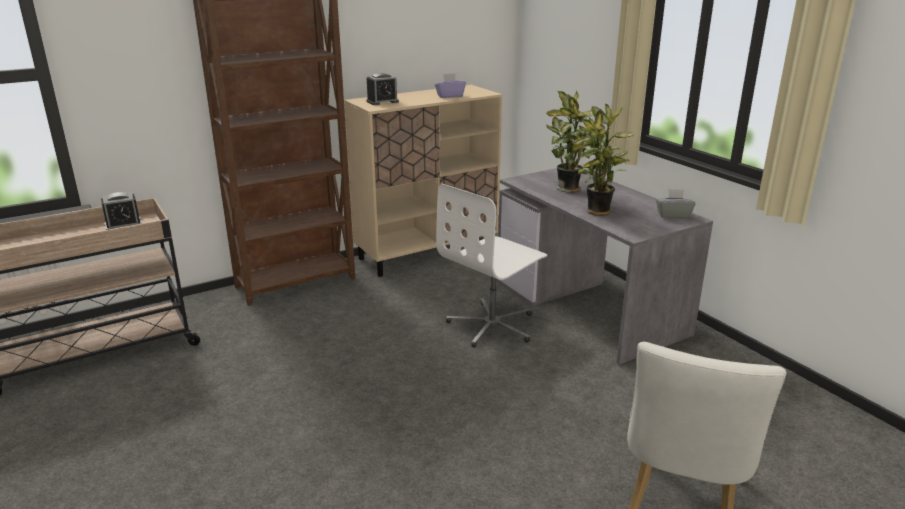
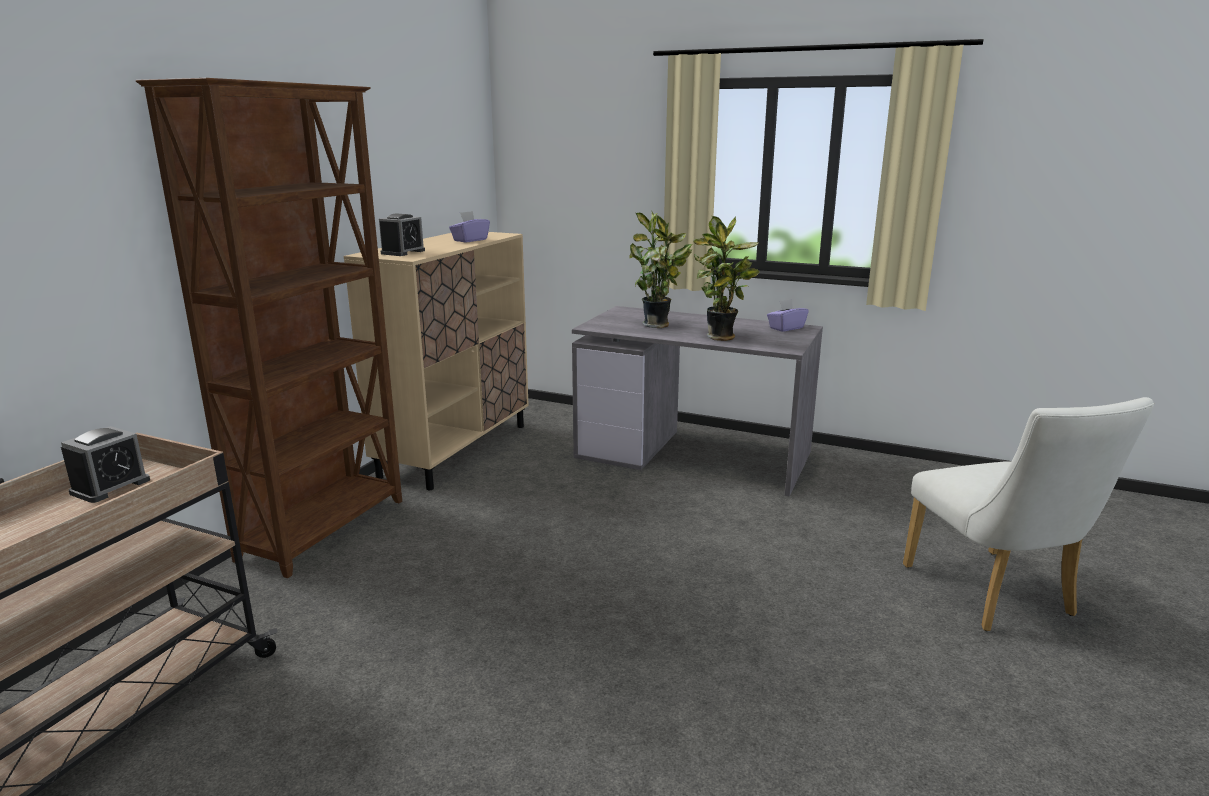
camera: 35 degrees left, 5 degrees down
(493, 325) = (629, 501): white office chair -> none
(673, 215) = (786, 328): grey tissue box -> purple tissue box

